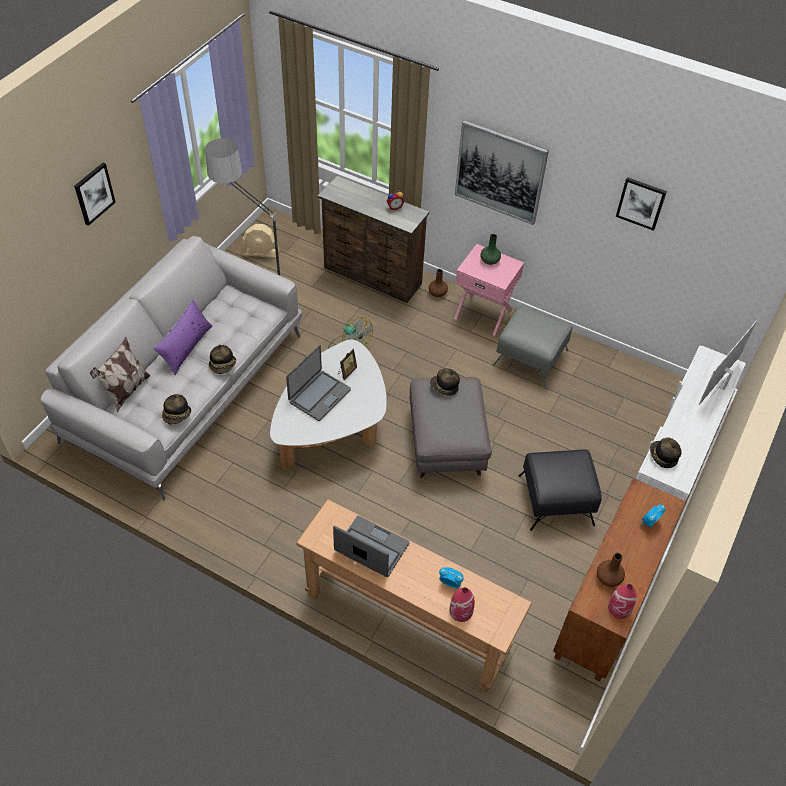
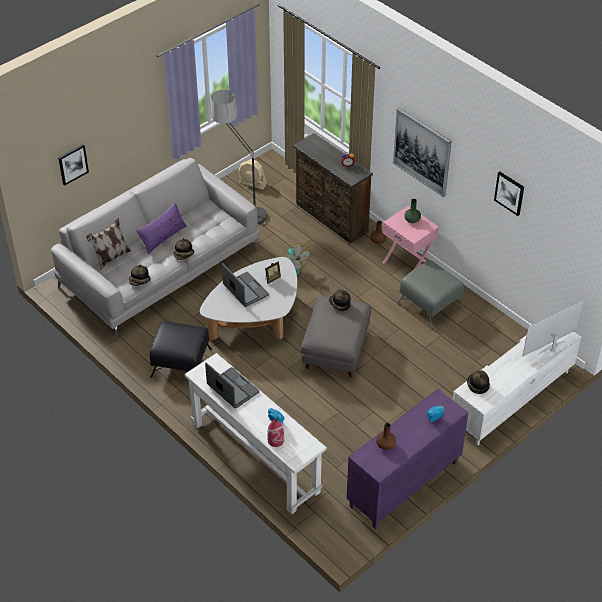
camera: 20 degrees right, 5 degrees down
(94, 193) = (119, 114): picture -> picture (73, 164)
(319, 395) = (245, 290): laptop -> laptop turned 90 degrees counterclockwise
(407, 620) = (255, 457): brown console table -> white console table
(556, 500) = (401, 407): black ottoman -> black ottoman (181, 363)
(606, 607) = (404, 485): brown cabinet -> purple cabinet
(619, 607) = (384, 464): red vase -> none

